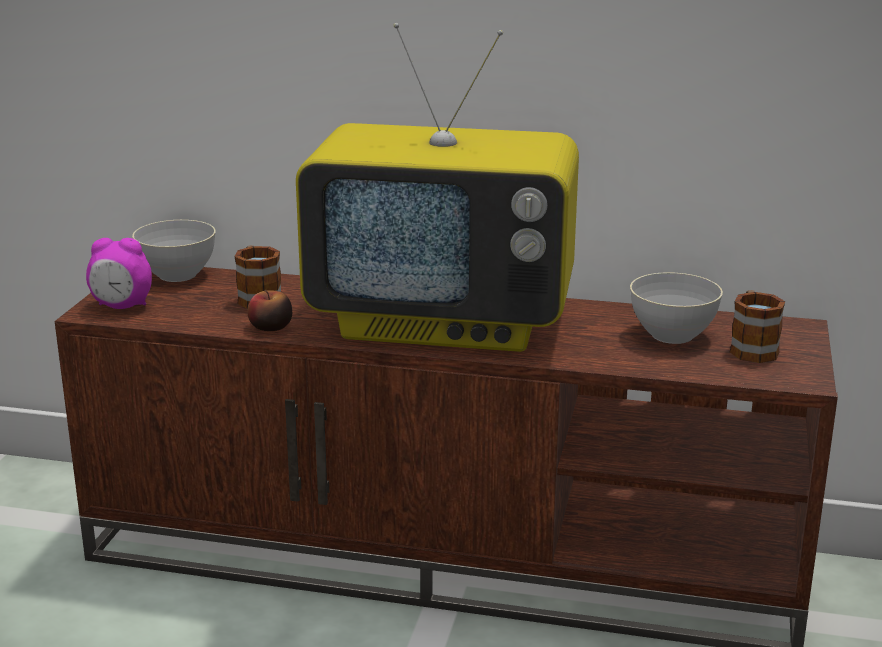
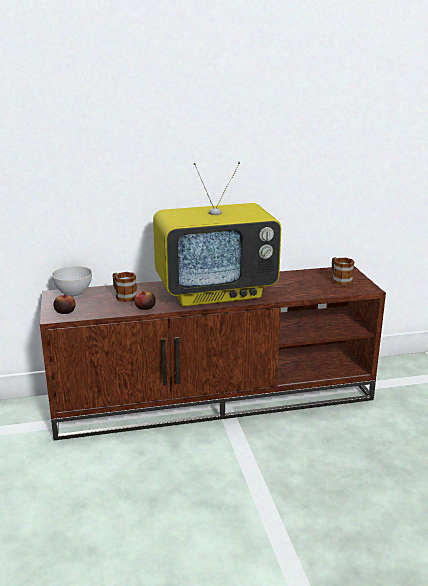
camera: 25 degrees left, 0 degrees up
(122, 306) = (65, 311): alarm clock -> apple
(672, 335) = (307, 281): grey bowl -> none

